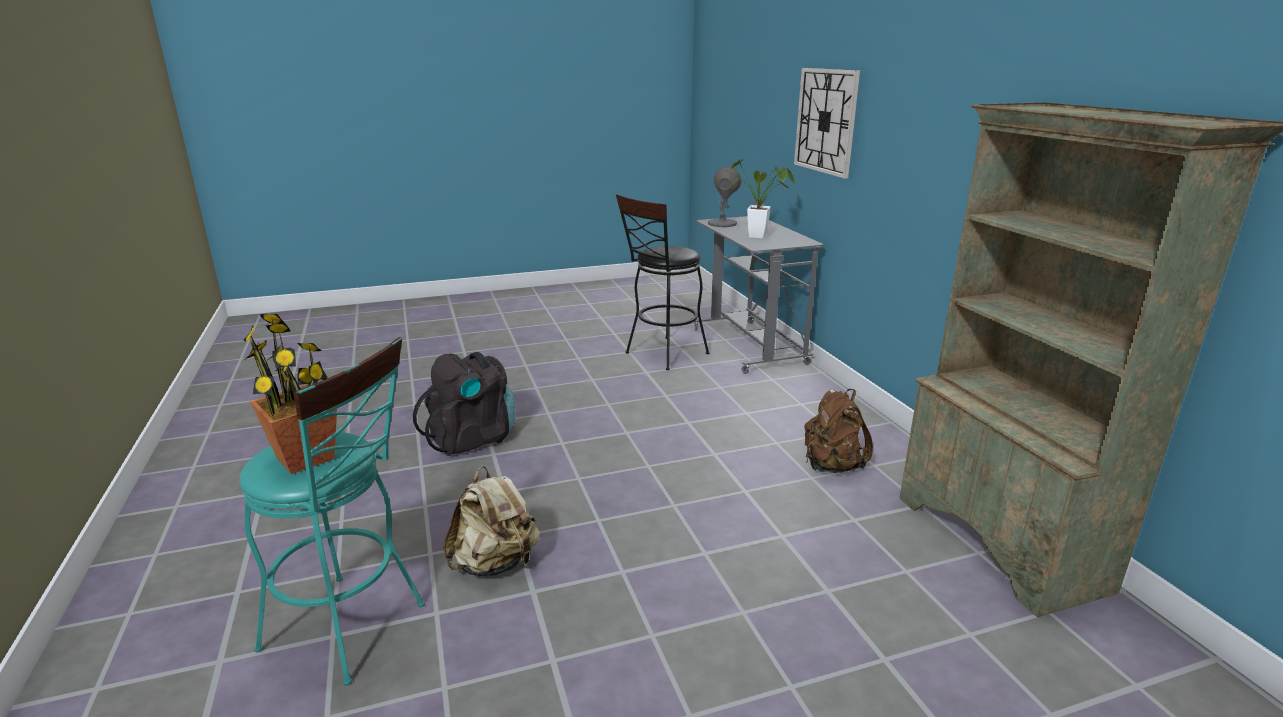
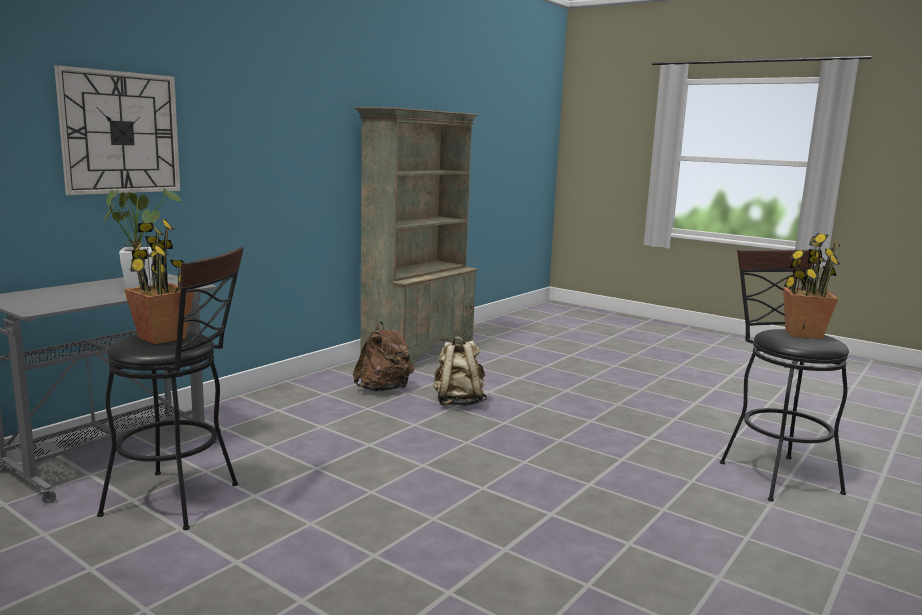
camera: 125 degrees left, 10 degrees down
(354, 629) = (773, 473): turquoise stool -> black stool
(472, 438) = (543, 540): black backpack -> none
(495, 564) = (654, 455): beige backpack -> beige backpack (458, 402)
(668, 250) = (162, 338): none -> potted plant
(722, 223) = (55, 304): grey table lamp -> none

